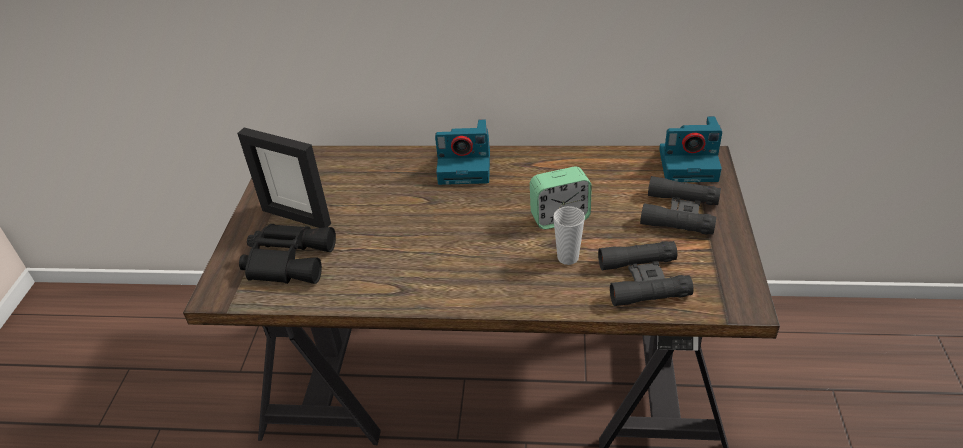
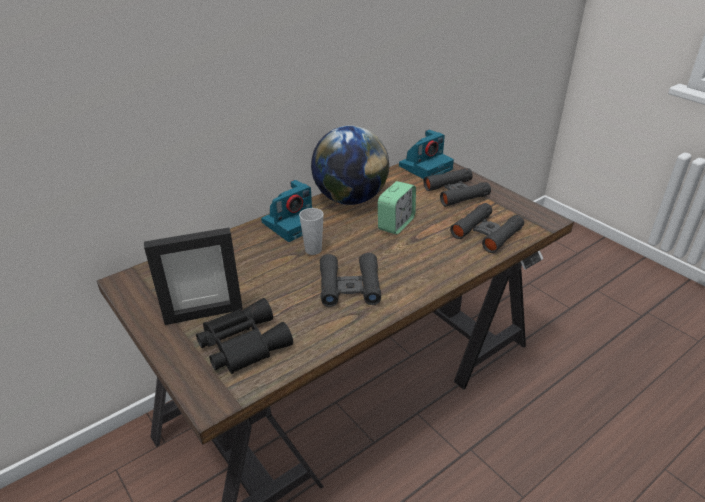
camera: 45 degrees left, 5 degrees down
(430, 258) = (349, 286): none -> black binoculars
(553, 165) = (350, 199): none -> globe
(568, 257) = (432, 242): cup -> cup (313, 250)

